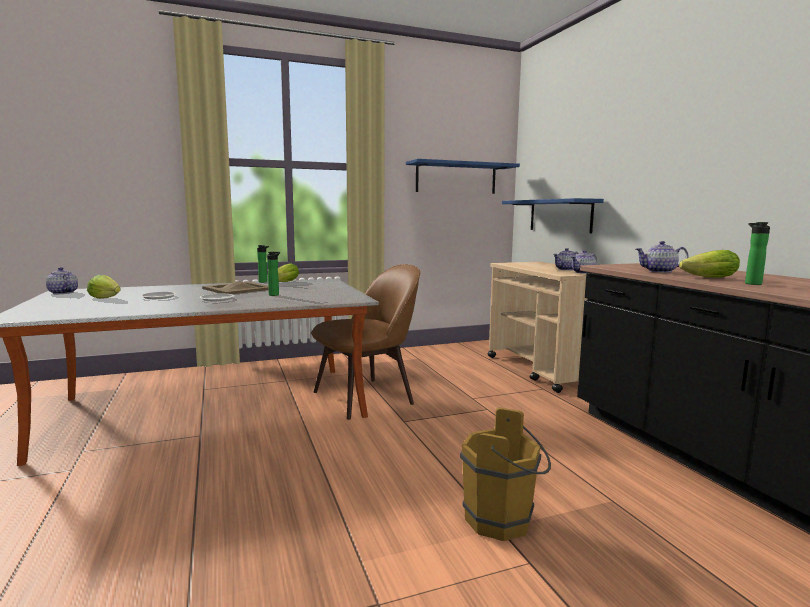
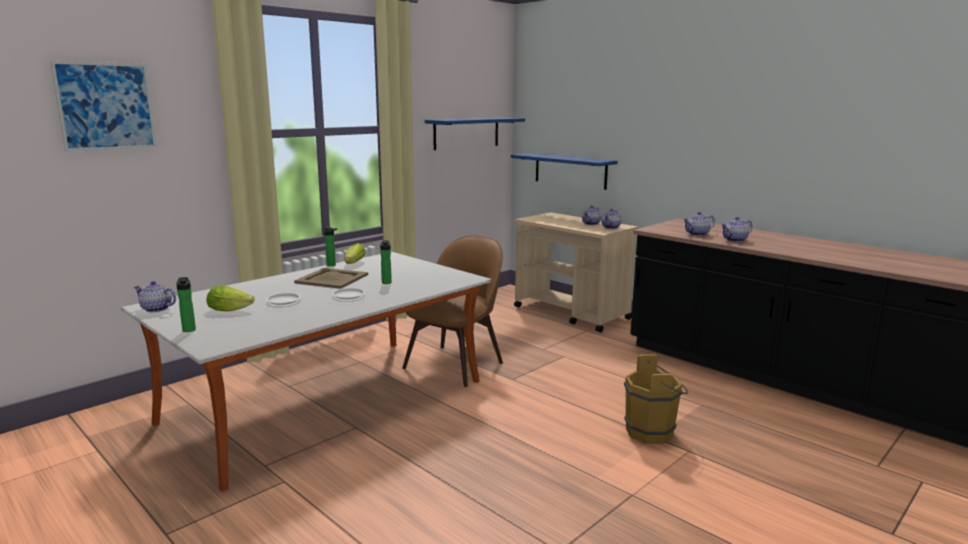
camera: 25 degrees left, 5 degrees up
(83, 127) = (106, 106): none -> picture
(706, 277) = (735, 240): lettuce -> teapot
(751, 283) = (767, 245): bottle -> bottle (189, 329)

